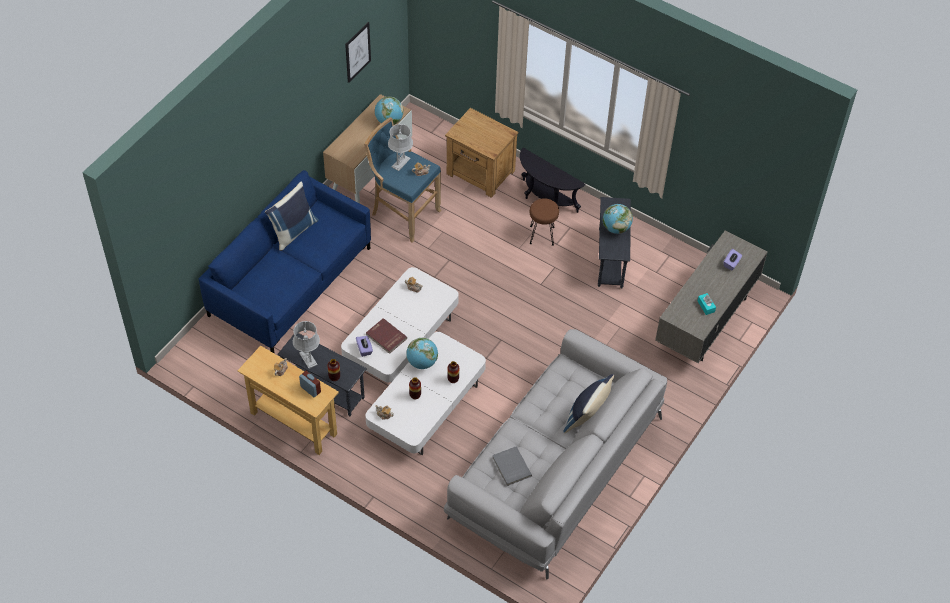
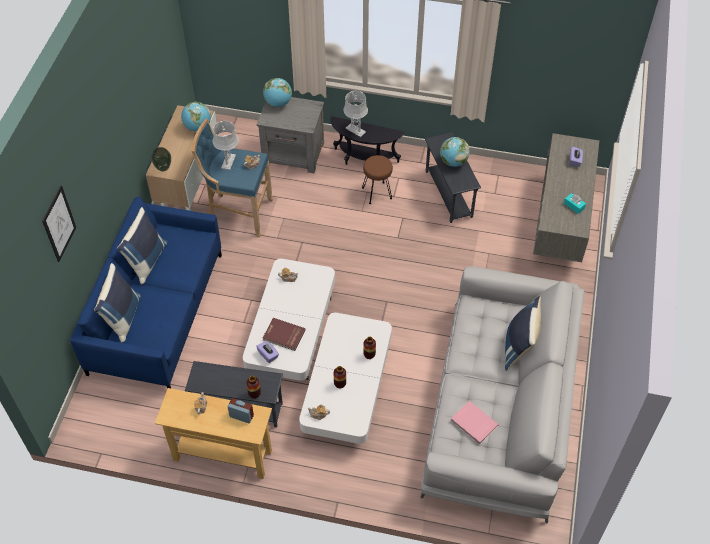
camera: 20 degrees left, 0 degrees up
(252, 274) = (122, 317): none -> blue pillow
(308, 358) = (218, 384): grey table lamp -> grey table lamp (355, 130)
(341, 151) = (163, 168): none -> vase
(357, 52) = (151, 63): picture -> picture (59, 224)
(422, 362) = (331, 348): globe -> globe (278, 103)
(481, 173) = (294, 154): brown nightstand -> grey nightstand
(511, 467) = (473, 423): grey book -> pink book

